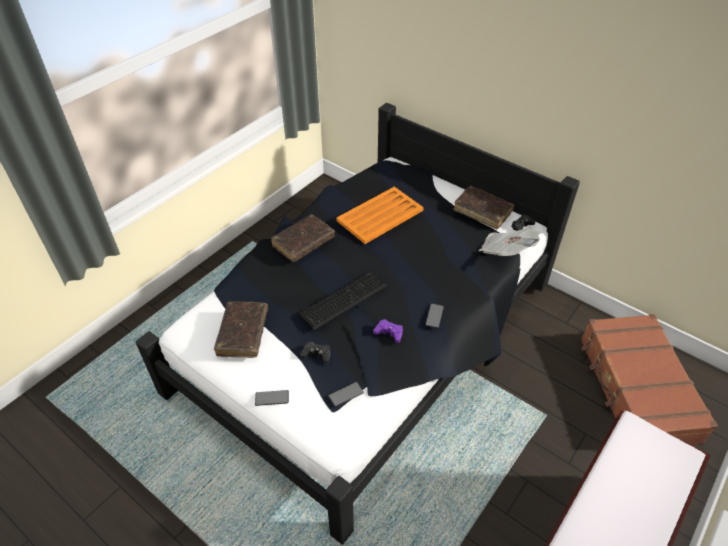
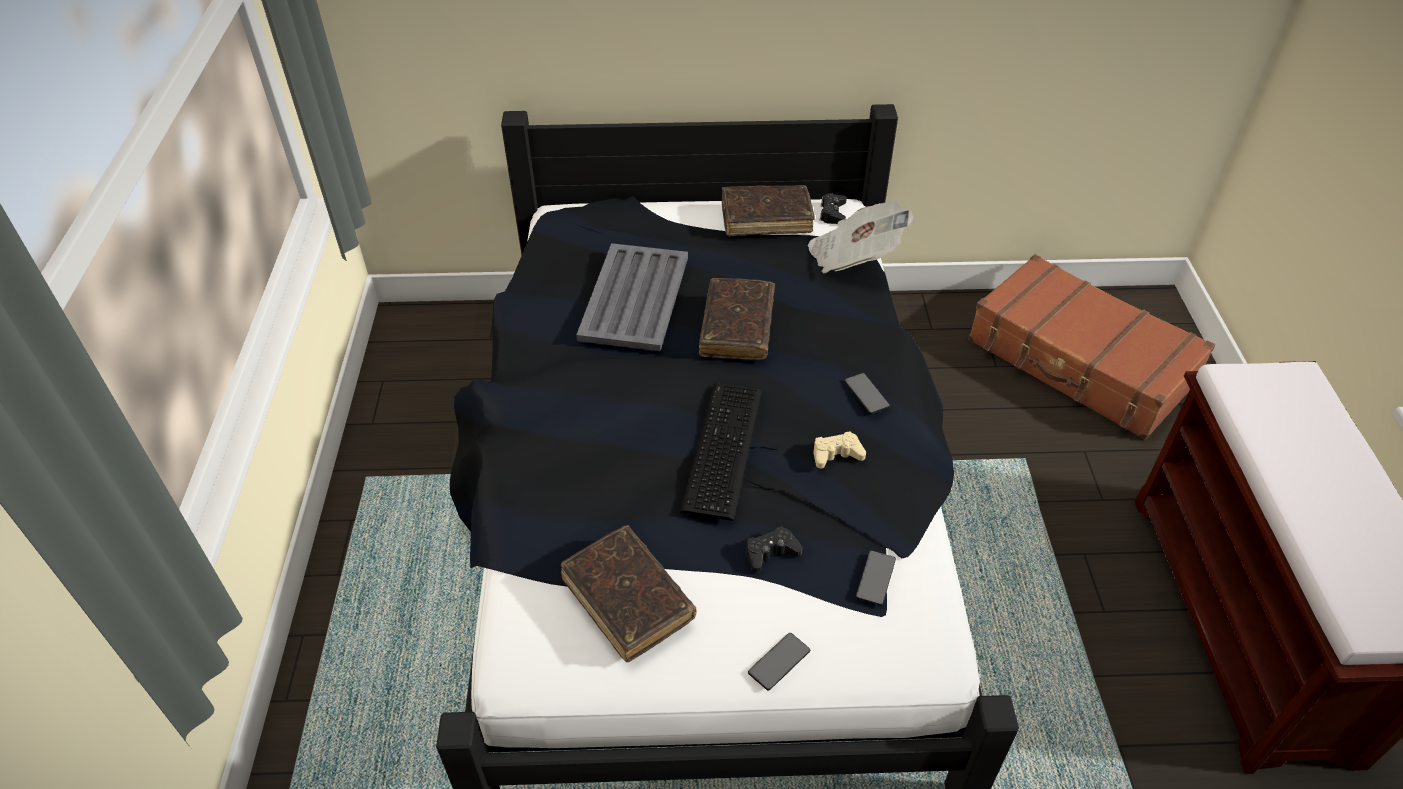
camera: 40 degrees left, 0 degrees up
(303, 243) = (563, 403): brown book -> brown book (737, 327)
(381, 215) = (635, 296): orange tray -> grey tray
(389, 333) = (836, 454): purple game controller -> beige game controller

